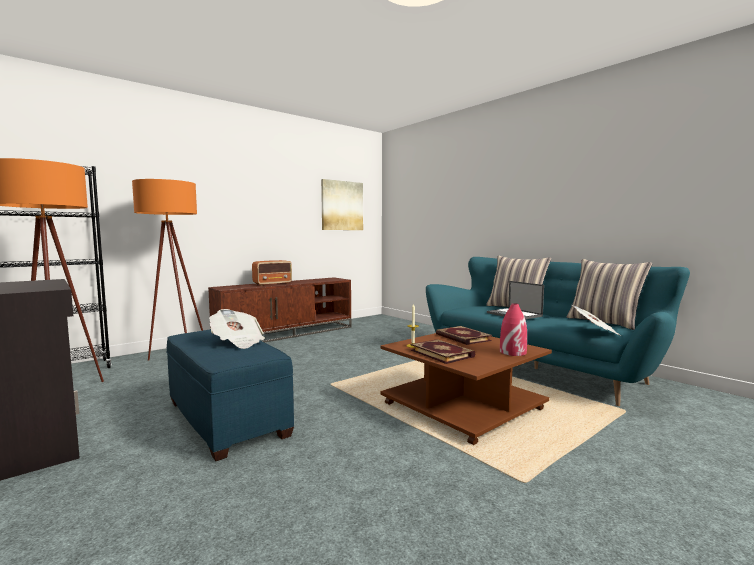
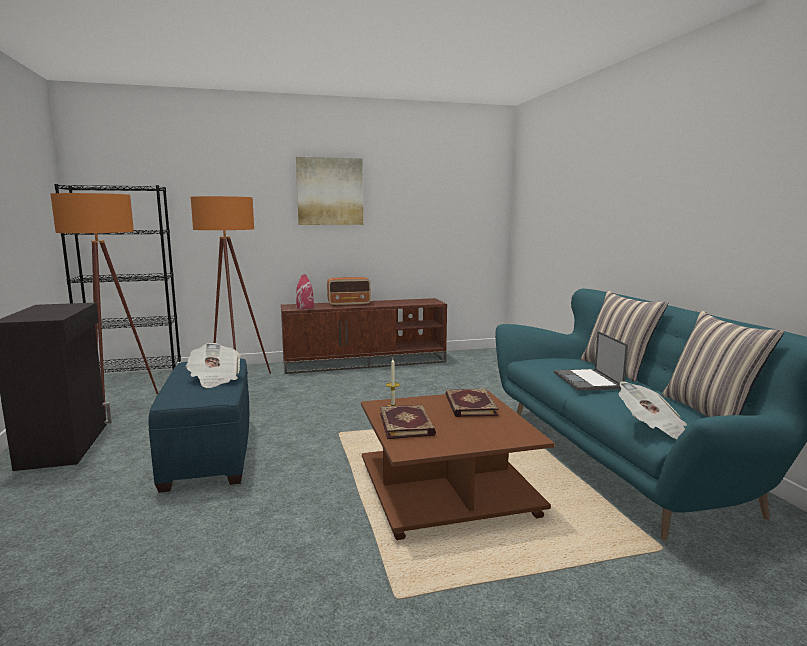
camera: 25 degrees right, 5 degrees up
(342, 205) = (450, 208): picture -> picture (330, 191)
(512, 352) = (493, 437): red vase -> red vase (305, 307)

